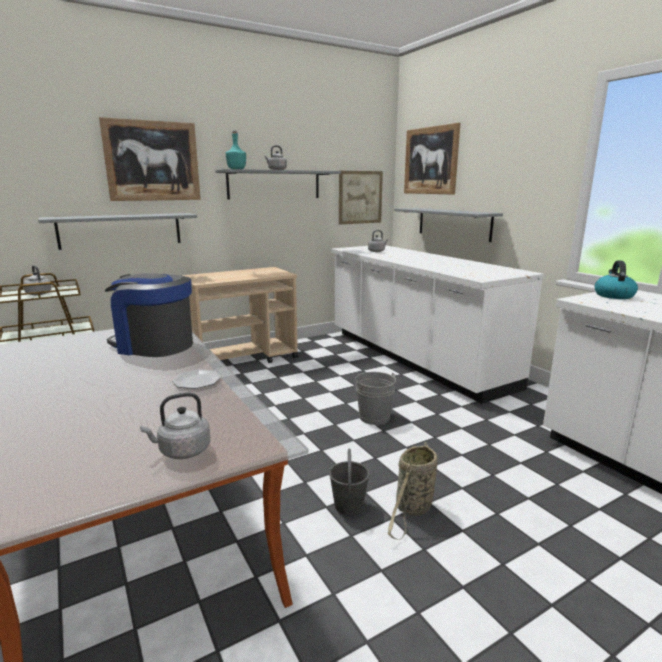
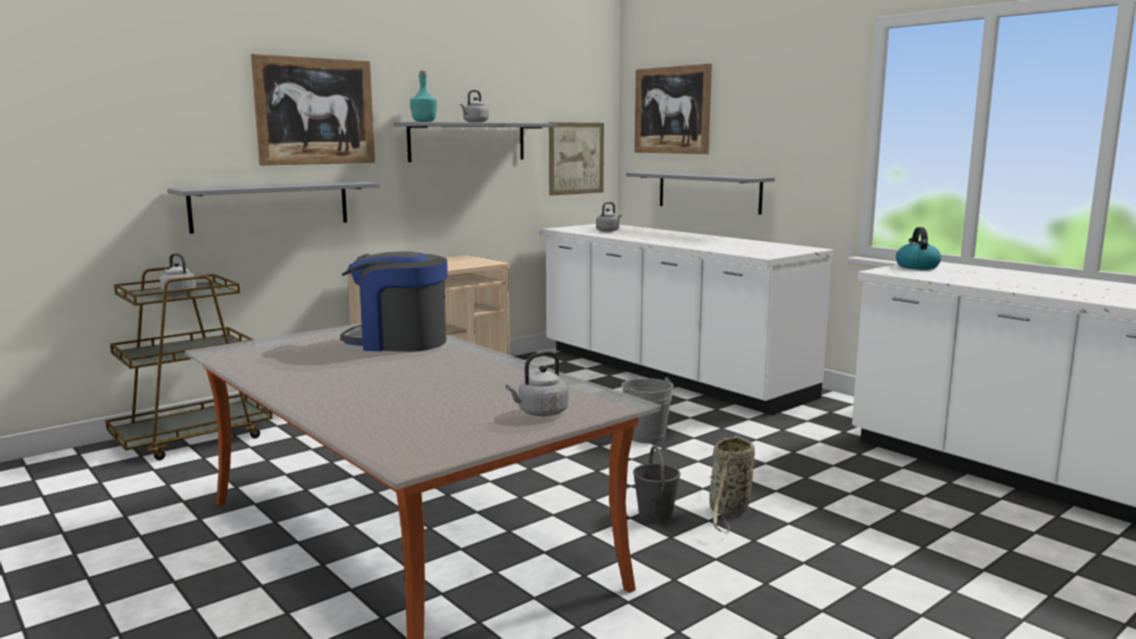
camera: 10 degrees left, 5 degrees down
(196, 381) = (491, 367): plate -> none

